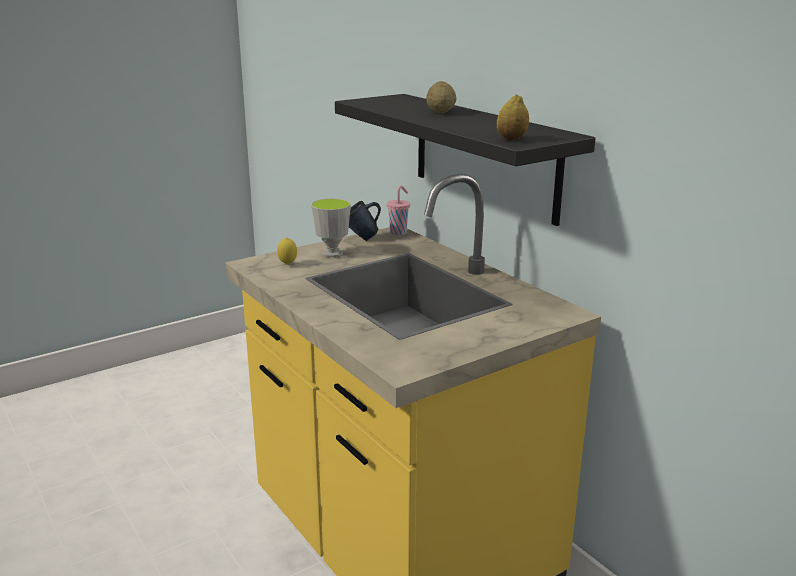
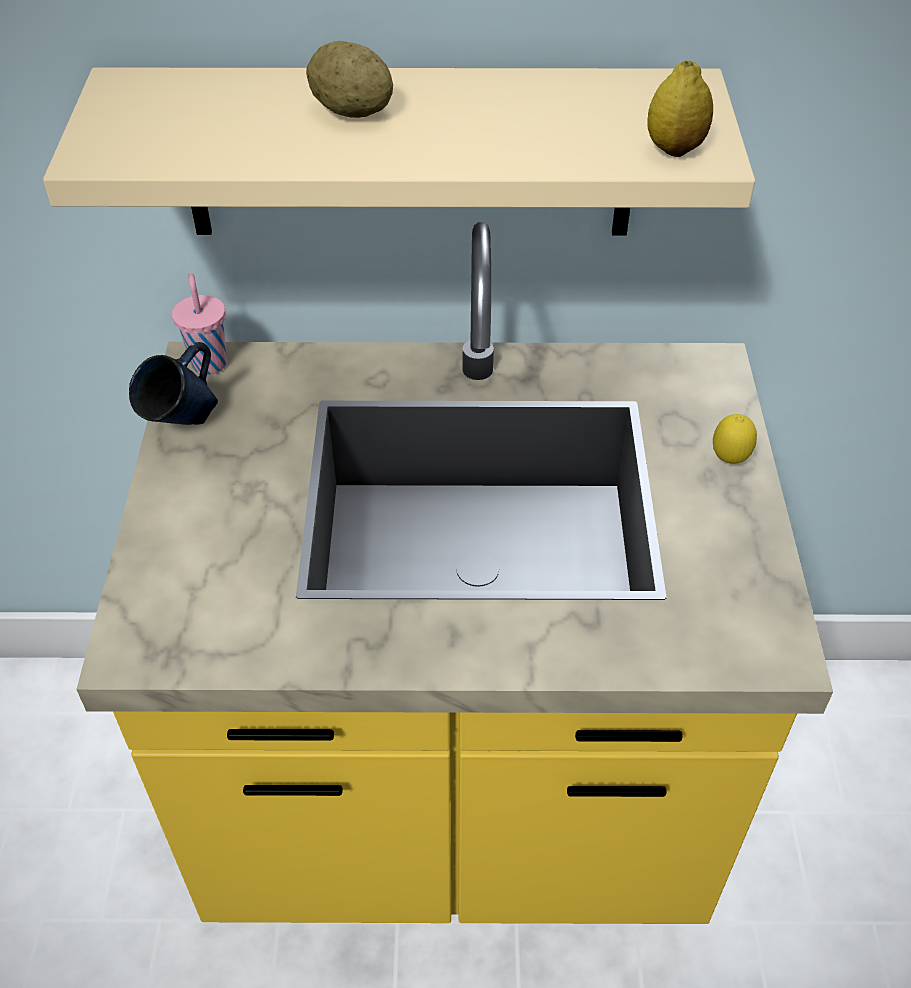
camera: 55 degrees left, 25 degrees up
(288, 264) = (201, 592): lemon -> lemon (729, 460)
(332, 253) = (213, 499): cup -> none
(484, 156) = (409, 154): black shelf -> beige shelf

